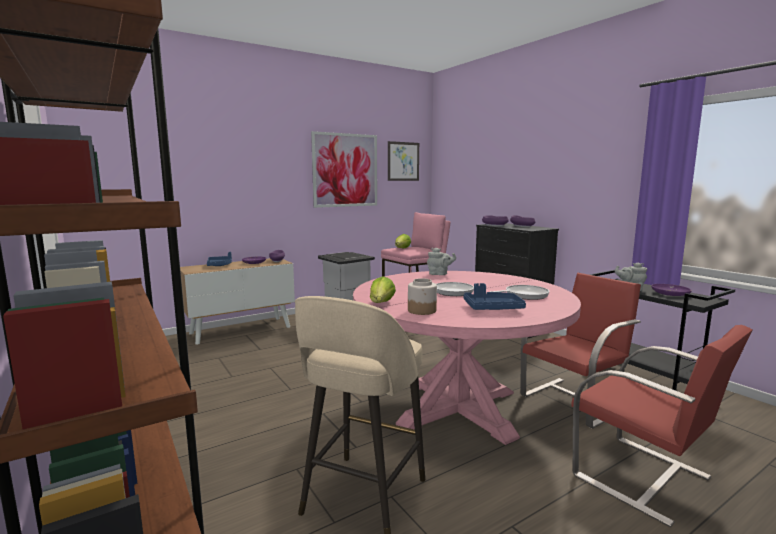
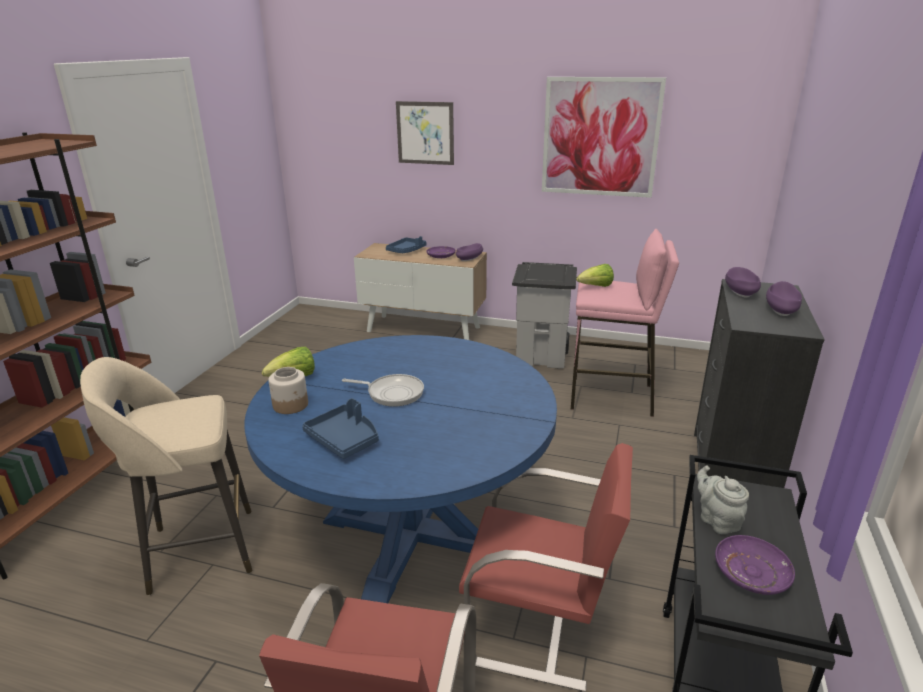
camera: 50 degrees right, 15 degrees up
(403, 161) = (720, 123): picture -> picture (425, 133)
(439, 274) = (479, 357): grey teapot -> none
(458, 408) = (410, 533): pink dining table -> blue dining table
(524, 295) = (438, 440): frying pan -> none

